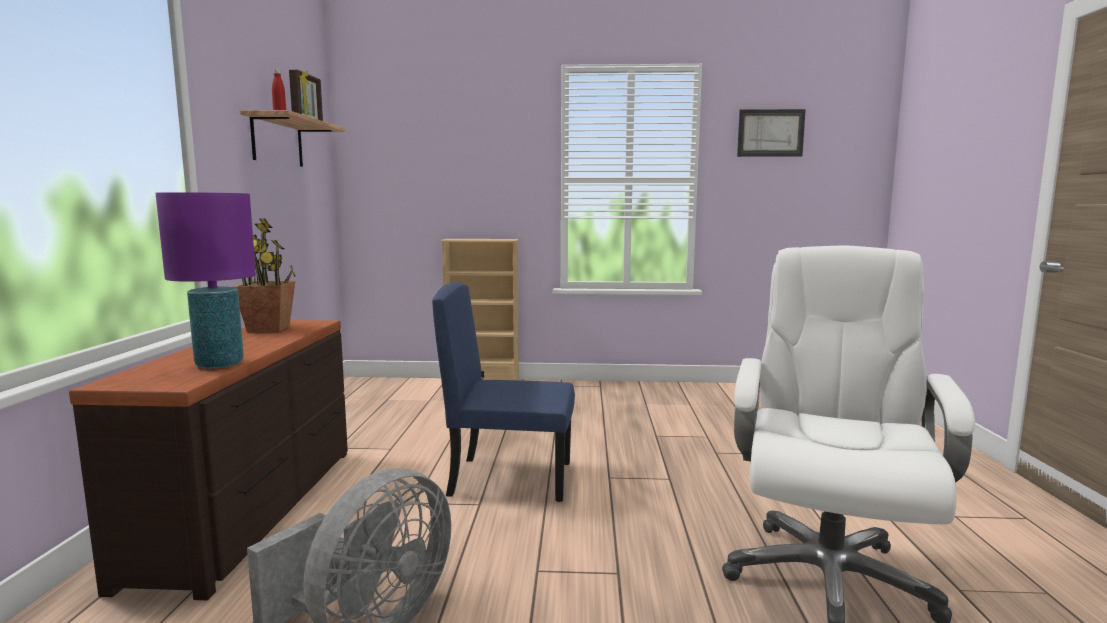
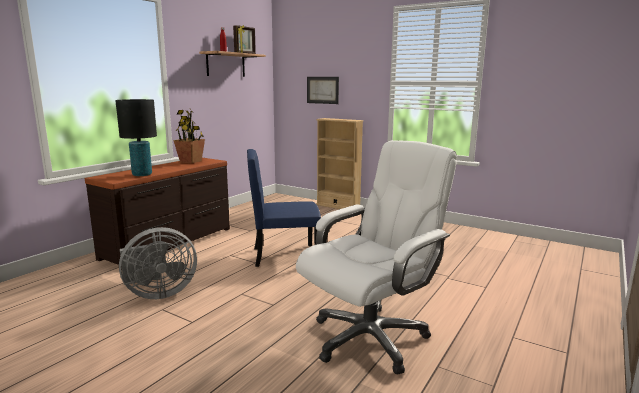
camera: 30 degrees right, 5 degrees up
(219, 364) = (142, 174): purple table lamp -> black table lamp
(511, 478) = (285, 255): blue chair -> blue chair turned 45 degrees counterclockwise
(770, 133) = (541, 47): picture -> picture (322, 90)

